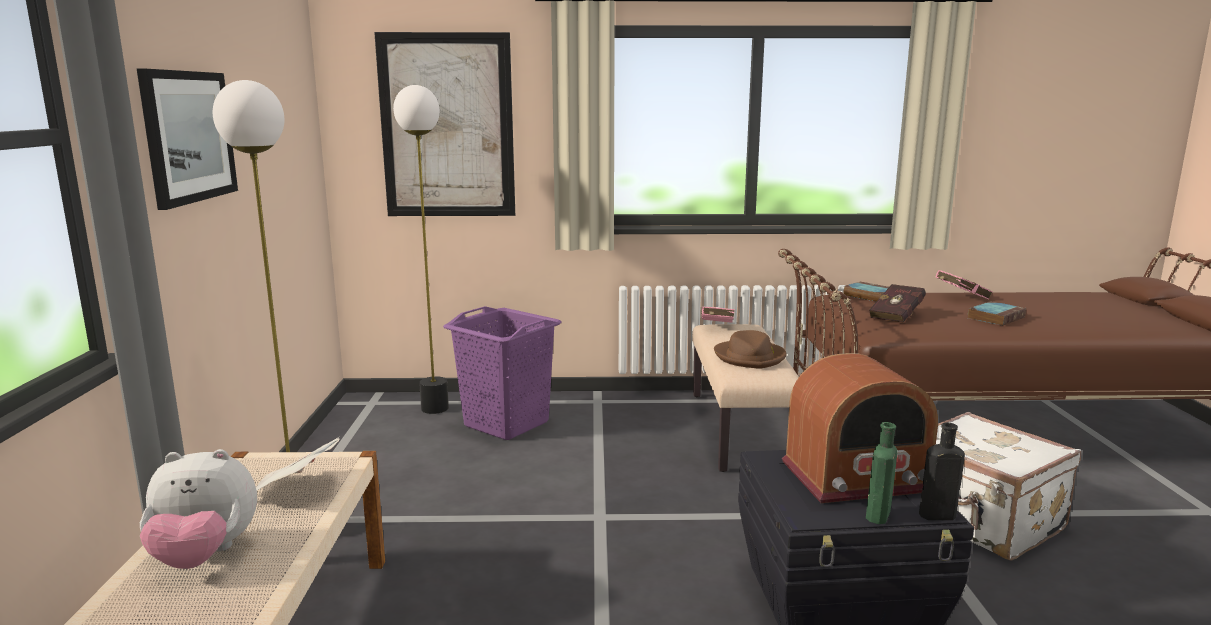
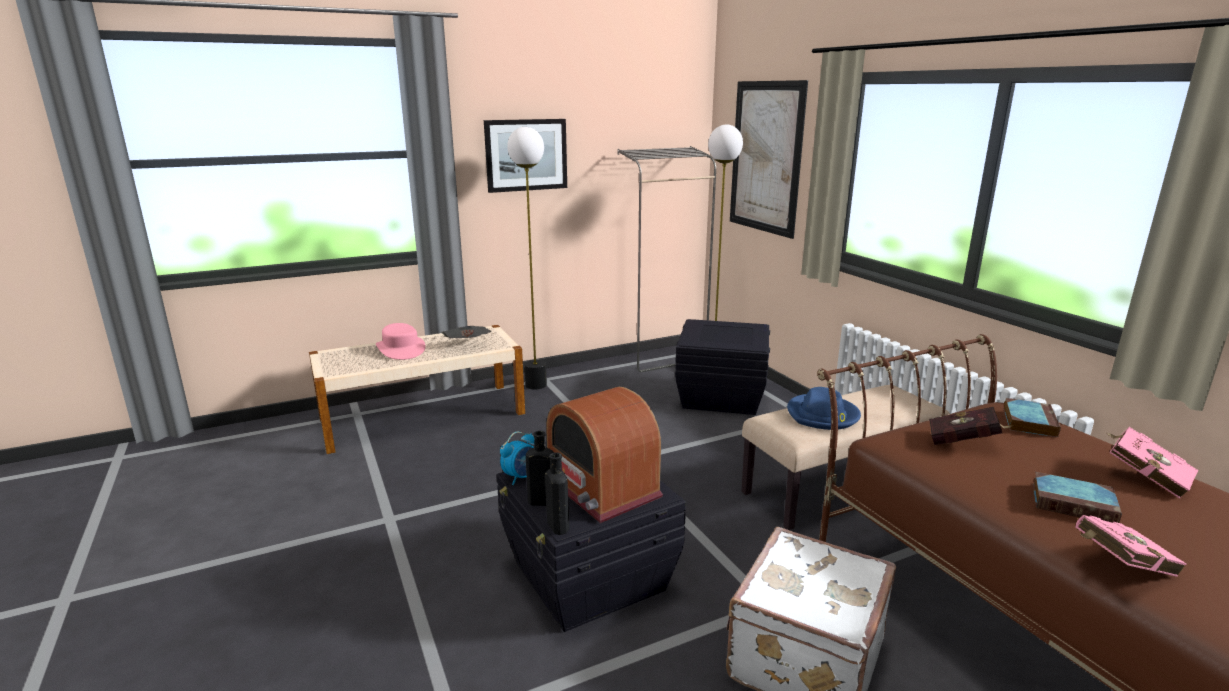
camera: 65 degrees right, 5 degrees up
(204, 556) = (401, 349): plush toy -> pink hat
(359, 425) = (662, 358): none -> grey clothes rack
(506, 424) = (720, 396): purple laundry basket -> black storage box
(716, 327) = (886, 390): pink book -> pink book (1118, 565)
(750, 357) = (823, 415): brown hat -> blue hat
(812, 518) = (521, 477): none -> alarm clock
(878, 516) = (539, 501): green bottle -> black bottle

